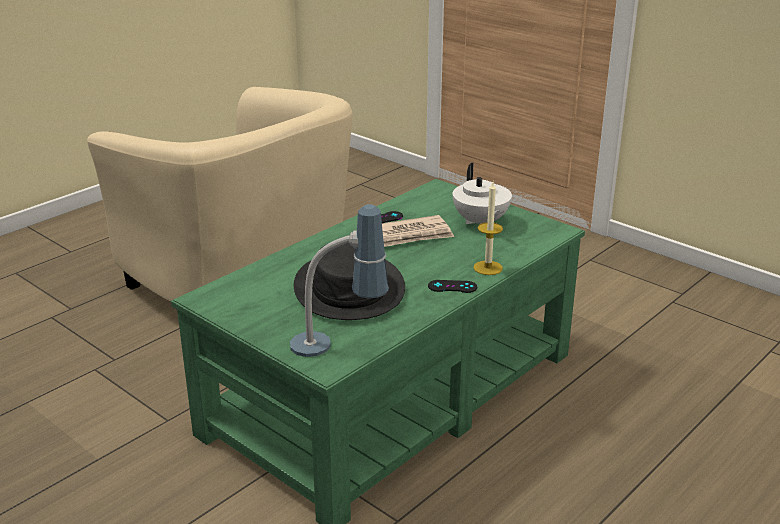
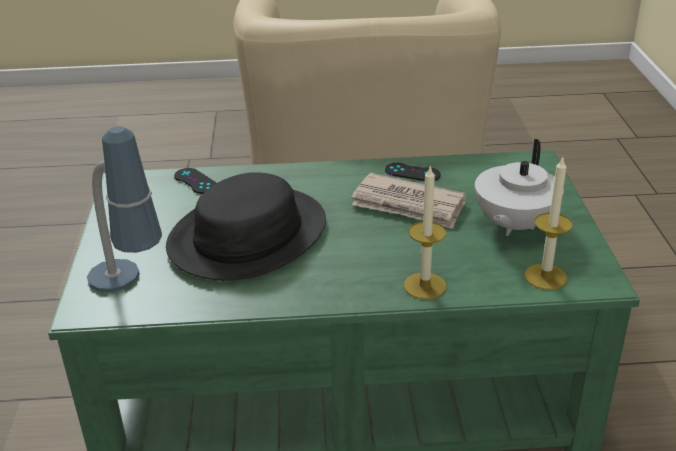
camera: 45 degrees right, 5 degrees up
(452, 287) = (347, 288): black game controller -> black game controller (195, 181)
(534, 238) = (545, 277): none -> candle

